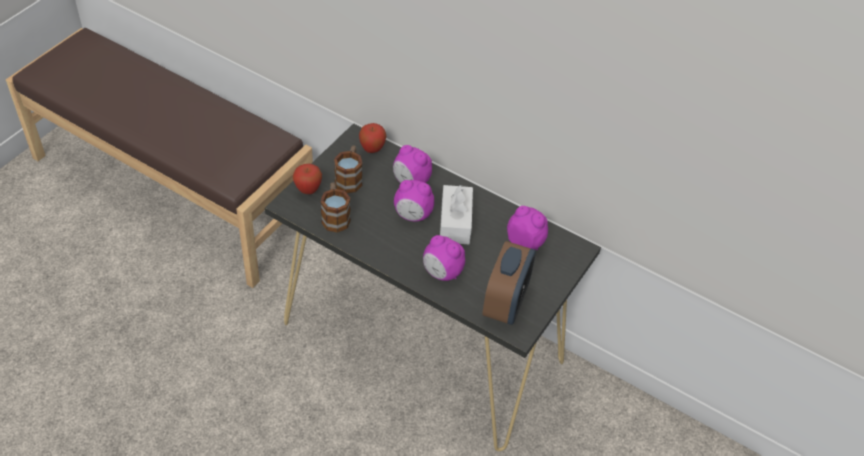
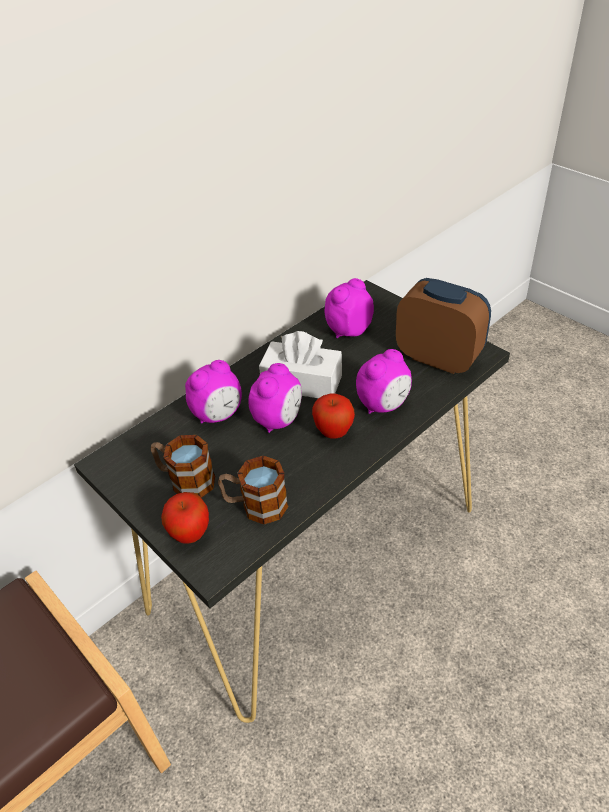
camera: 70 degrees left, 5 degrees down
(372, 149) = (138, 448): apple -> apple (334, 432)

